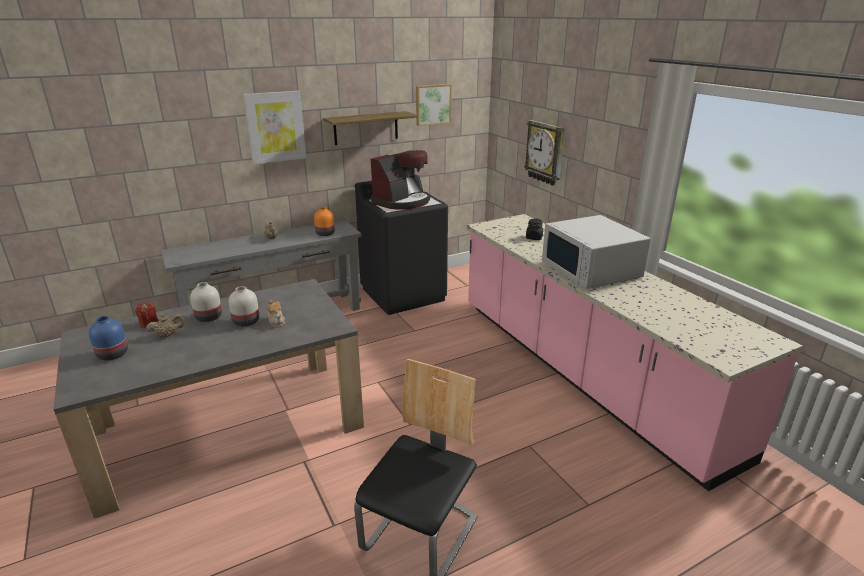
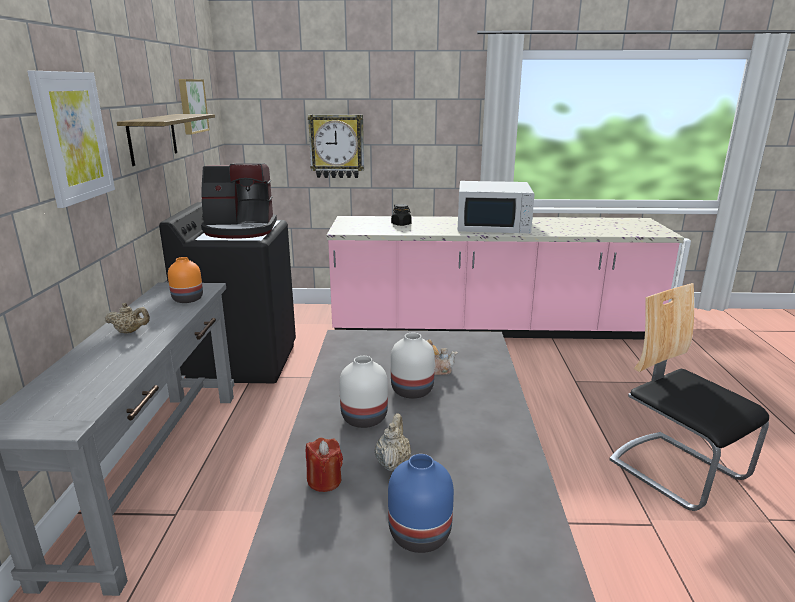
camera: 60 degrees left, 5 degrees down
(402, 202) = (240, 230): coffee machine -> coffee machine turned 105 degrees clockwise

